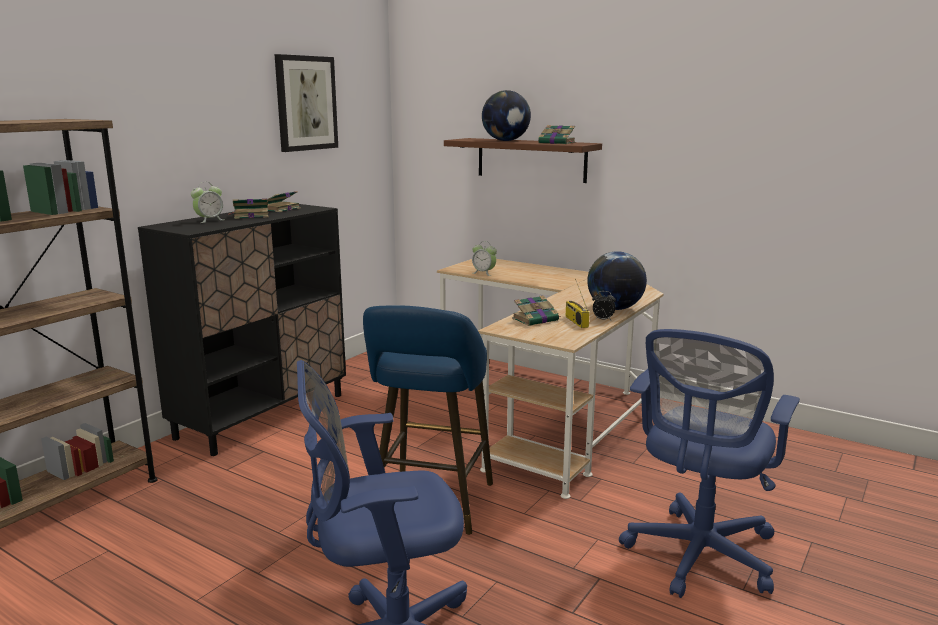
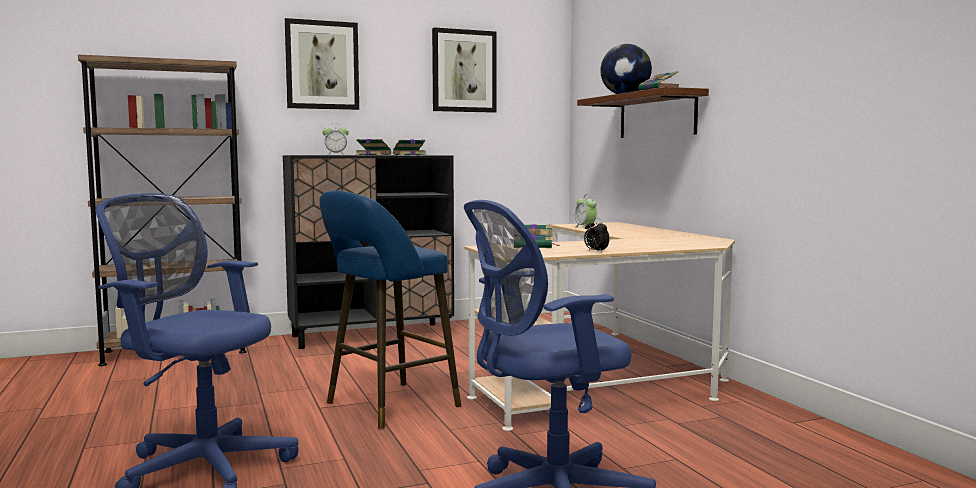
camera: 35 degrees right, 10 degrees down
(167, 106) = (322, 65): none -> picture
(575, 321) = (566, 250): radio -> none
(615, 308) = (634, 248): globe -> none

